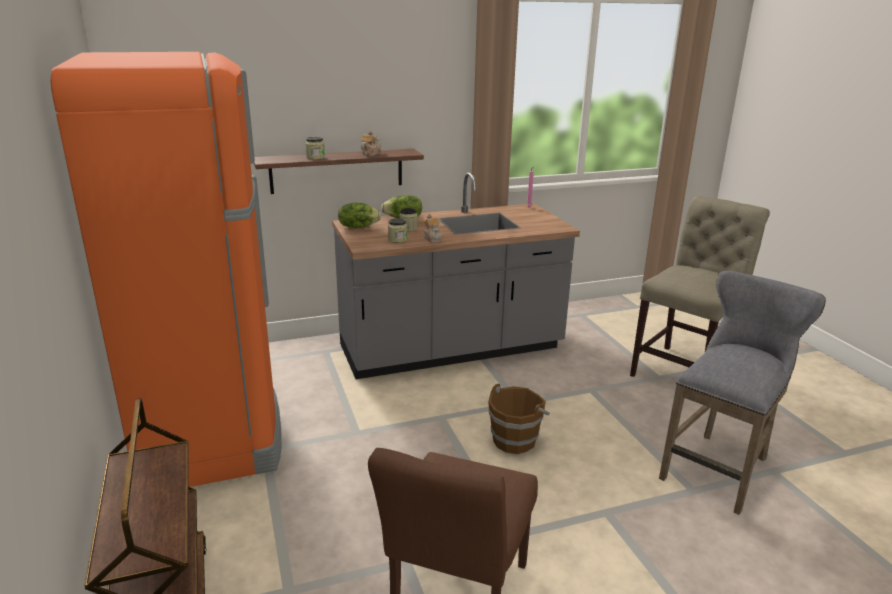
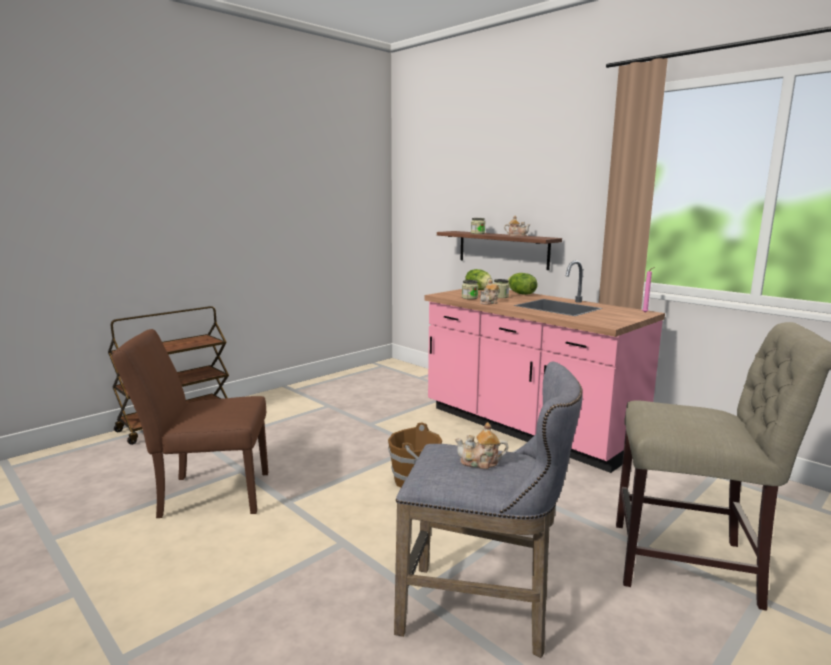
camera: 65 degrees right, 10 degrees down
(211, 433) = (333, 390): orange fridge -> none
(451, 349) = (528, 428): grey counter -> pink counter
(746, 361) = (480, 462): none -> teapot

